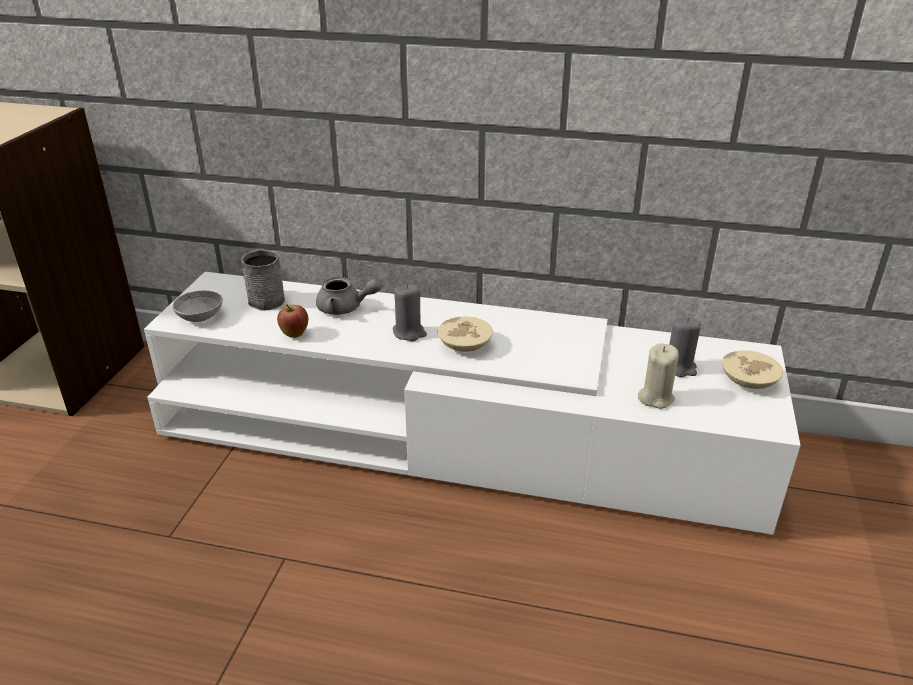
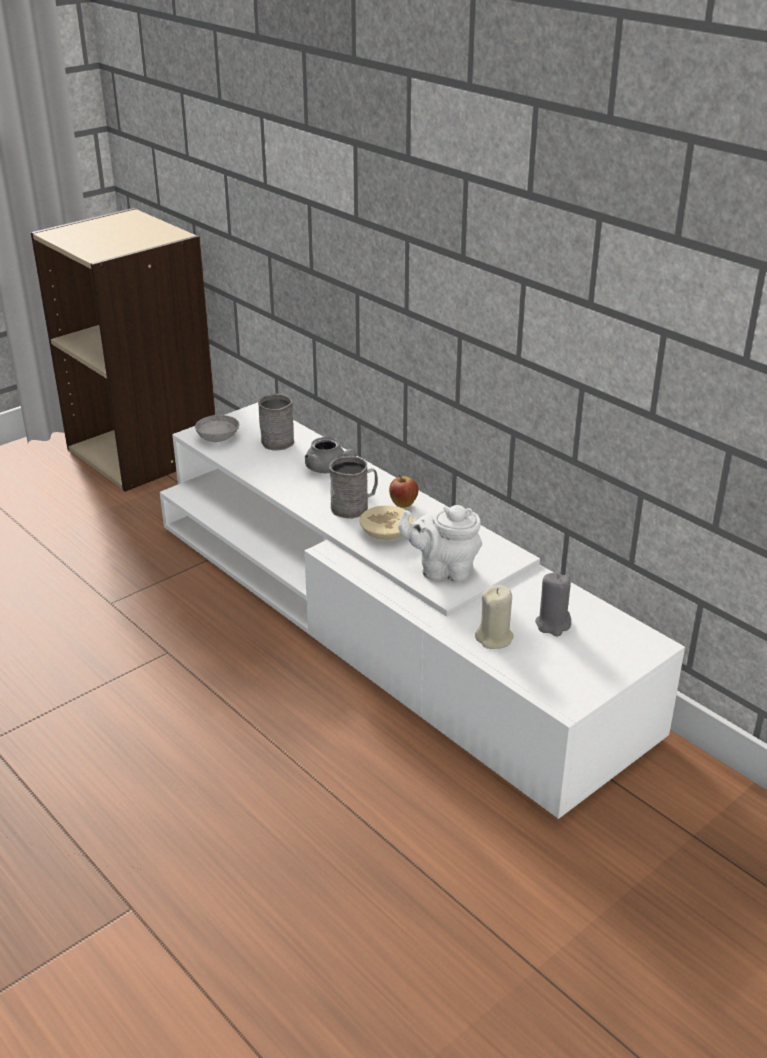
camera: 35 degrees right, 0 degrees up
(295, 335) = (268, 477): apple -> apple (403, 505)
(409, 333) = (354, 507): grey candle -> grey mug
(551, 358) = (443, 570): none -> white teapot
(750, 381) = (603, 662): beige bowl -> none

